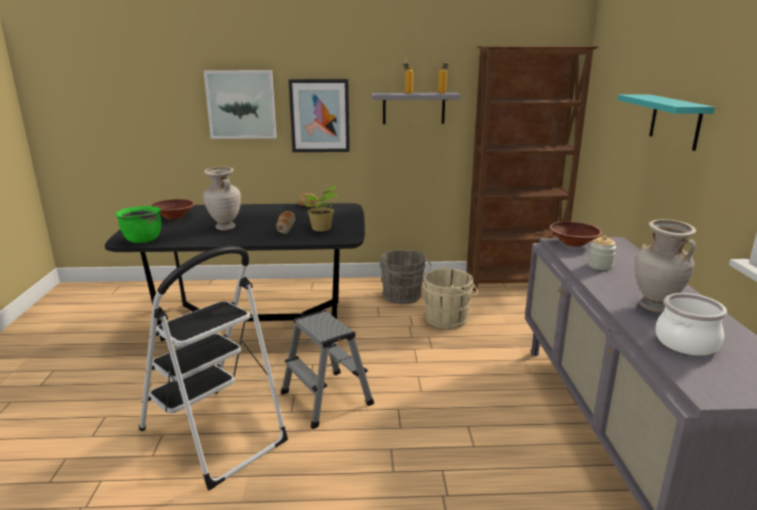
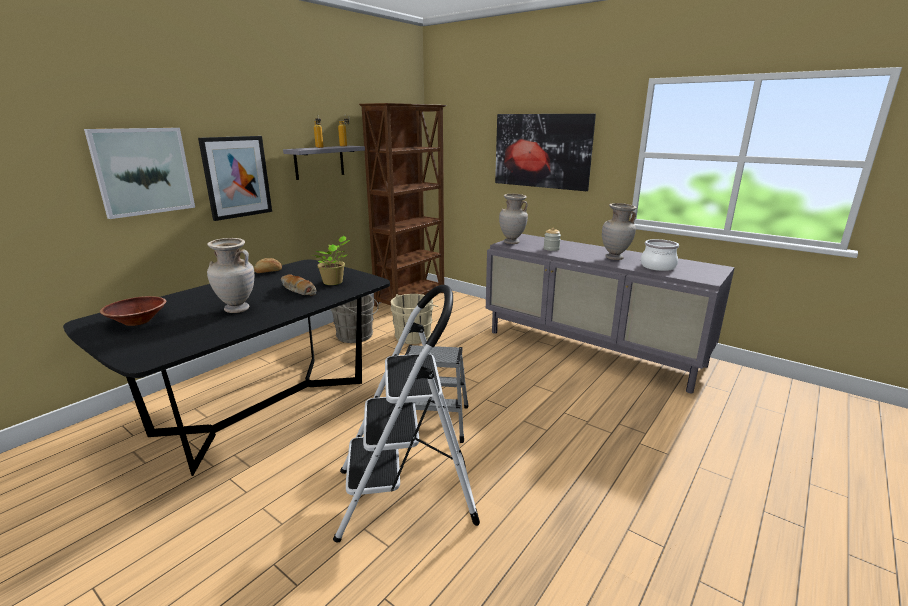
camera: 50 degrees left, 0 degrees up
(142, 240) = (168, 350): green cooking pot -> none
(573, 243) = (512, 242): brown bowl -> beige vase
(675, 121) = (542, 151): turquoise shelf -> picture

